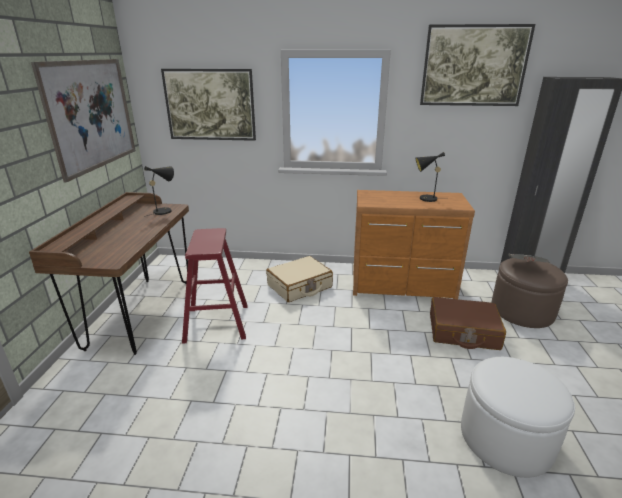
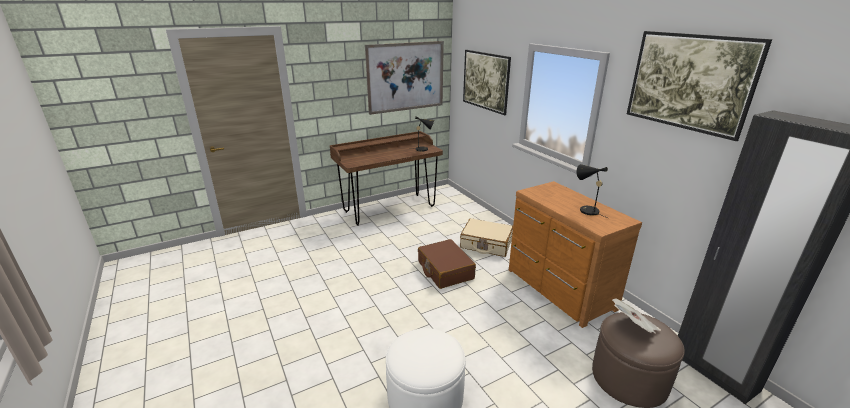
camera: 55 degrees right, 0 degrees up
(217, 323) = (408, 234): red stool -> none
(463, 332) = (535, 343): brown suitcase -> brown suitcase (445, 270)

